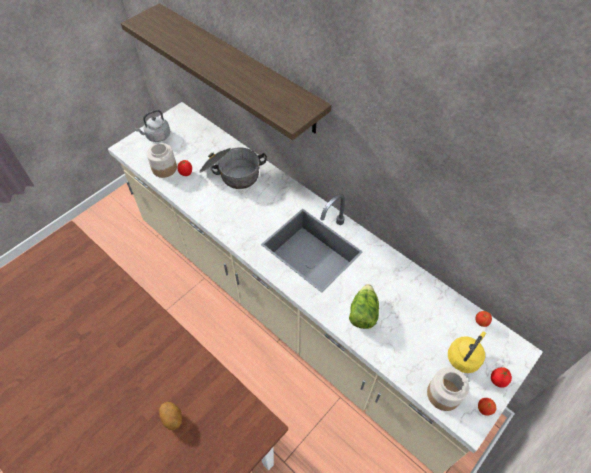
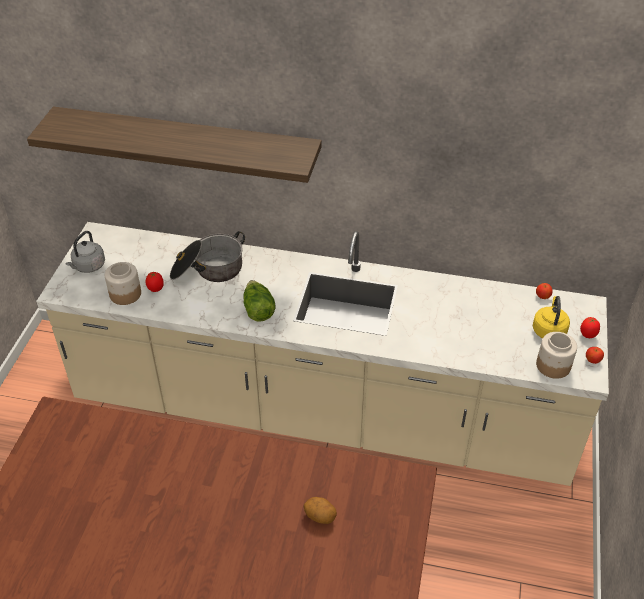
camera: 30 degrees left, 10 degrees down
(363, 313) = (437, 335): lettuce -> lettuce (258, 309)

